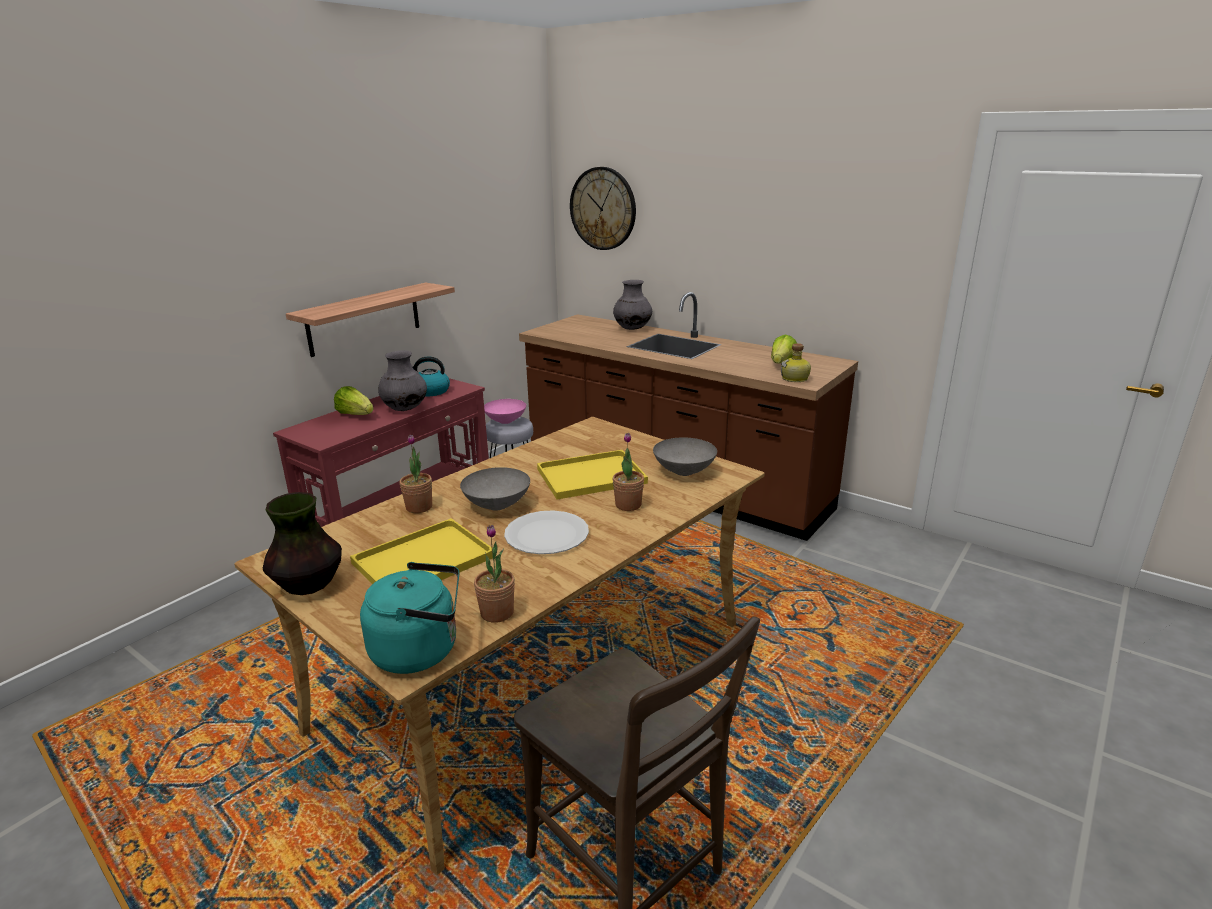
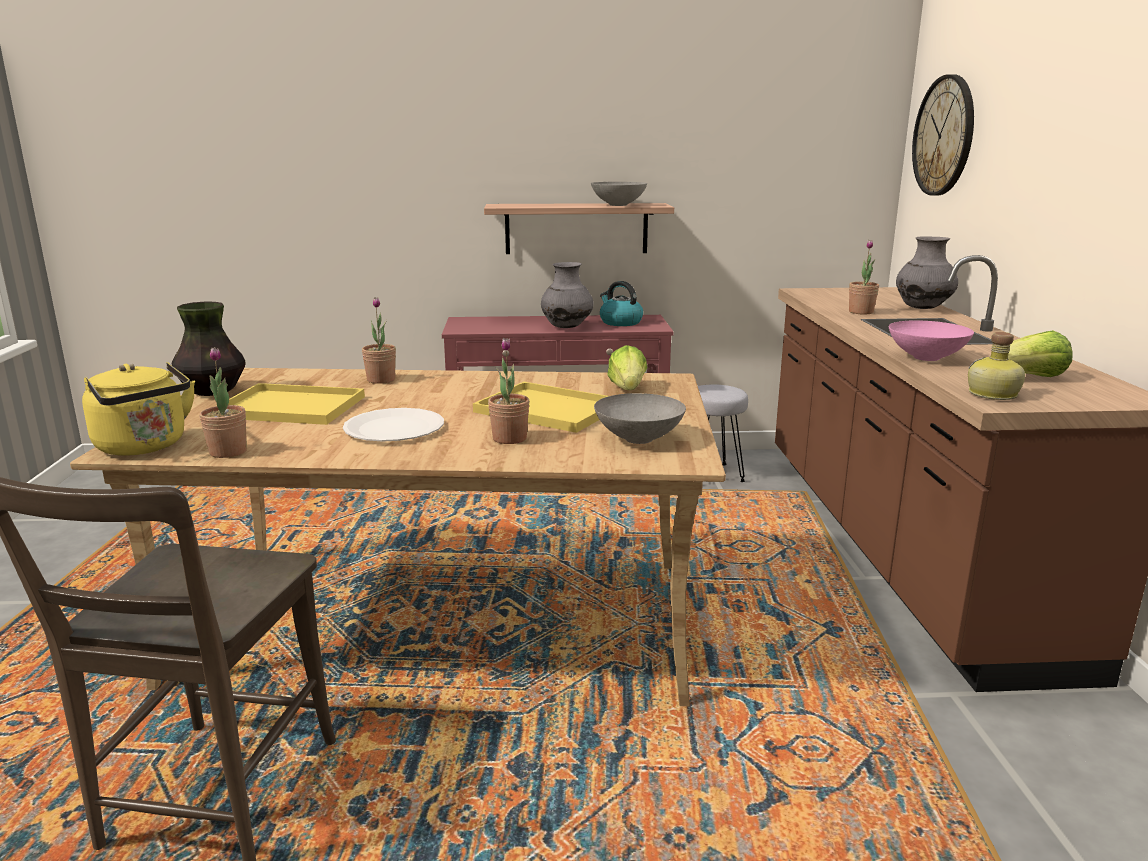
camera: 50 degrees right, 5 degrees down
(356, 415) = (524, 321): lettuce -> lettuce (628, 390)
(420, 650) = (145, 447): turquoise kettle -> yellow kettle
(497, 505) = (426, 398): grey bowl -> grey bowl (619, 205)
(505, 421) = (717, 388): pink bowl -> pink bowl (925, 357)
(613, 341) = (861, 312): none -> potted plant

